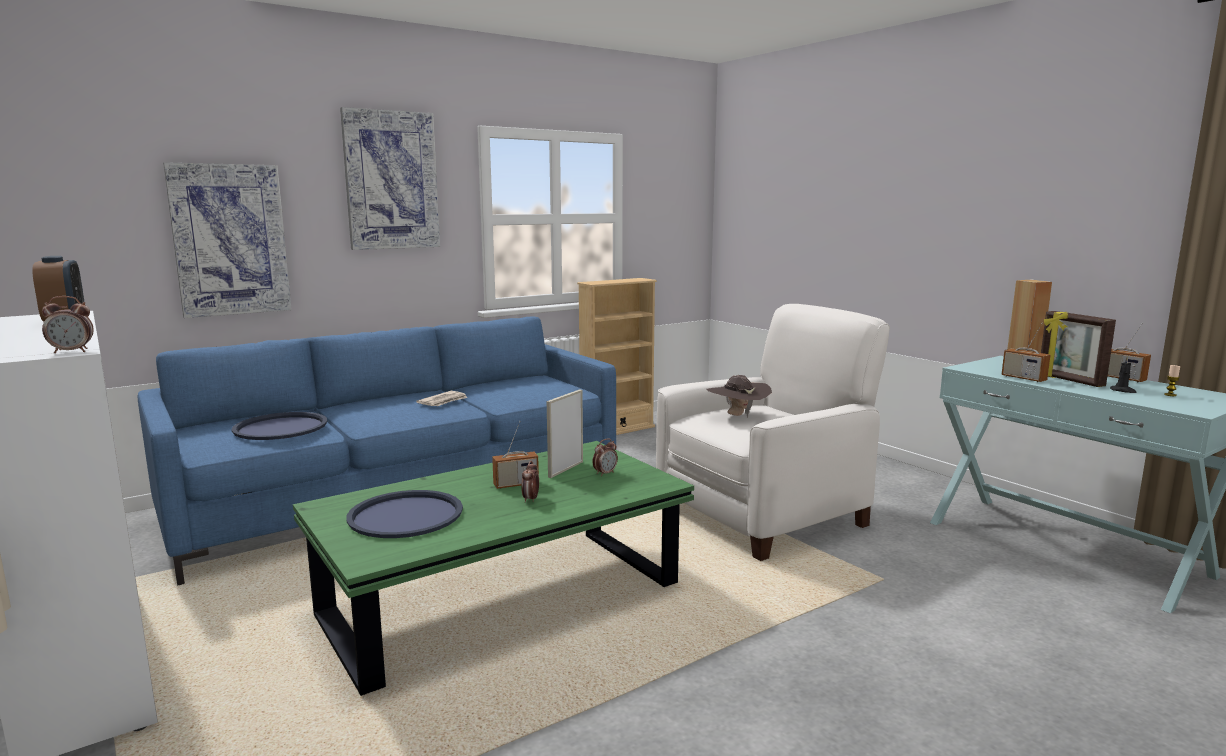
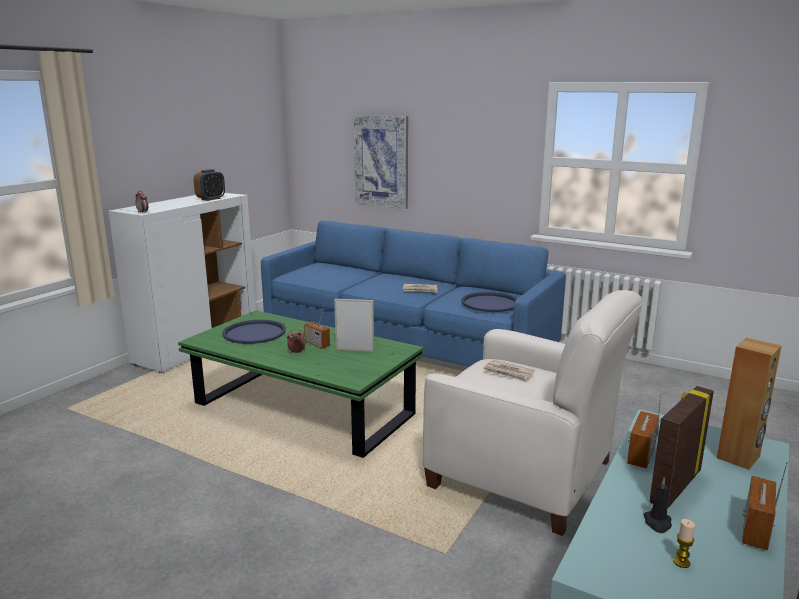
camera: 65 degrees right, 5 degrees up
(280, 427) = (330, 275): blue tray -> blue tray (490, 303)
(391, 180) = (476, 127): picture -> none
(605, 473) = (357, 361): alarm clock -> none
(617, 430) = (633, 373): beige bookcase -> none
(737, 416) = (508, 373): brown hat -> newspaper

